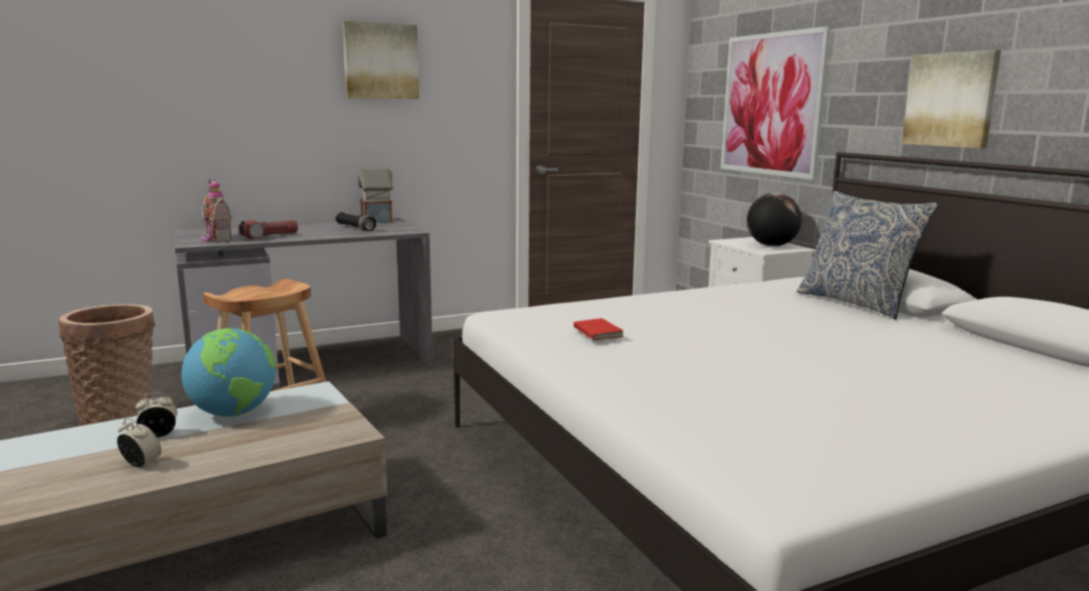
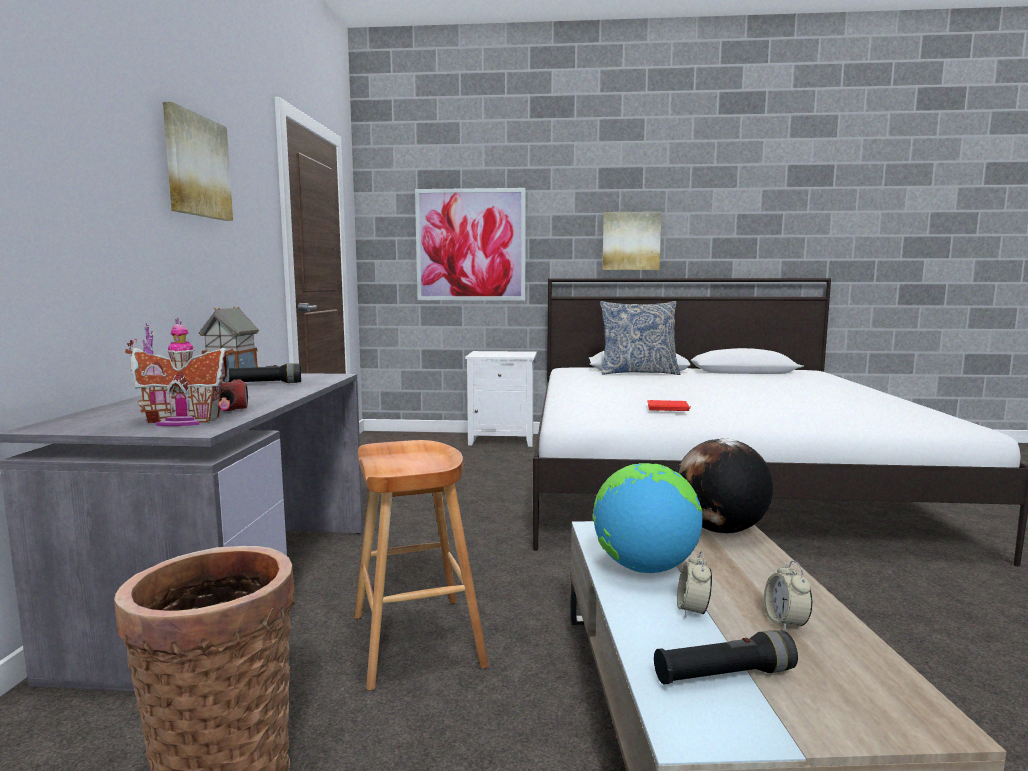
camera: 60 degrees left, 5 degrees down
(62, 451) = (724, 675): none -> black flashlight
(141, 464) = (785, 623): alarm clock -> alarm clock turned 60 degrees counterclockwise
(771, 246) = (511, 353): globe -> globe (720, 530)

